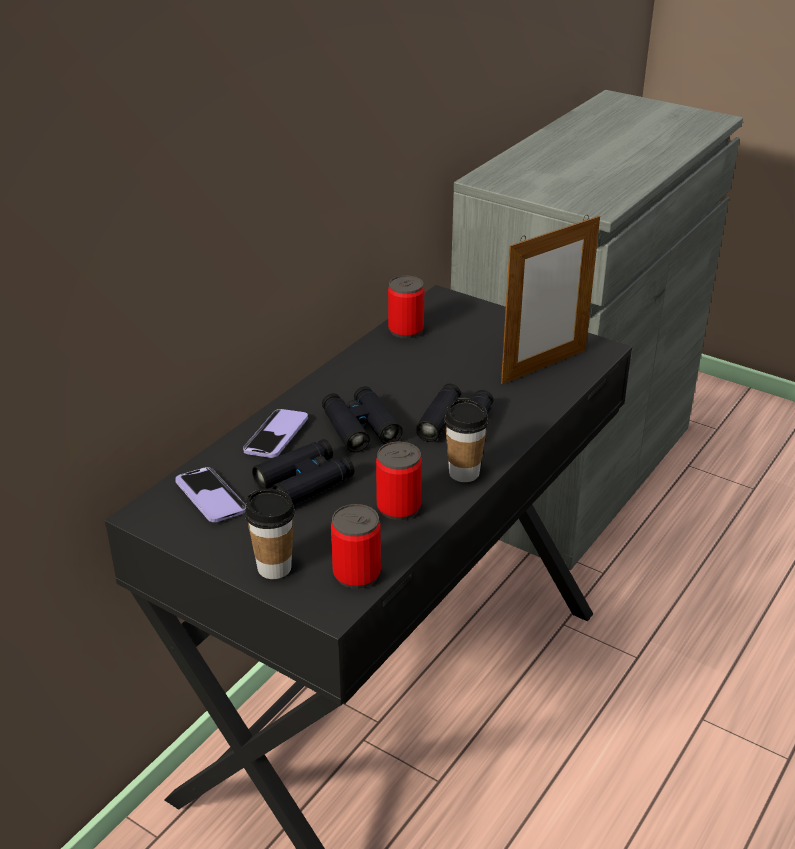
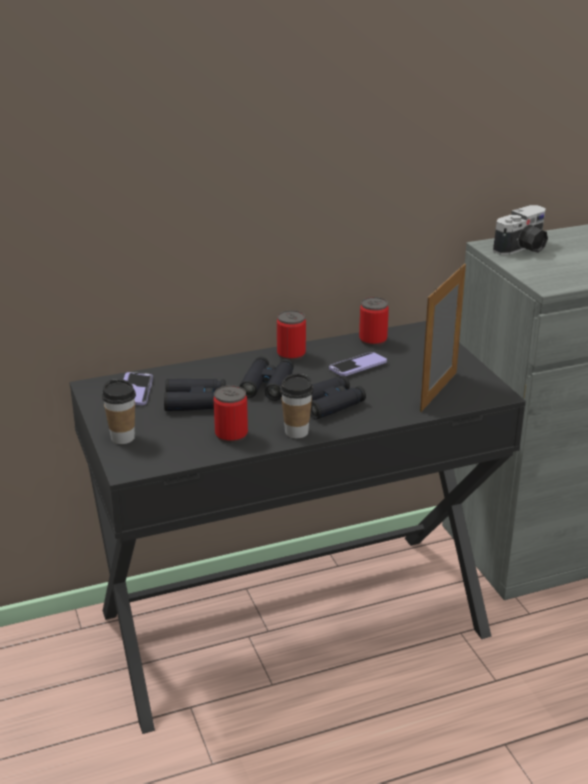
camera: 35 degrees right, 5 degrees down
(276, 435) = (212, 372): phone -> phone (357, 366)
(356, 574) = (161, 458): can -> can (291, 355)
(520, 174) = (523, 249): none -> camera
(544, 366) = (438, 391): picture frame -> picture frame turned 120 degrees clockwise

